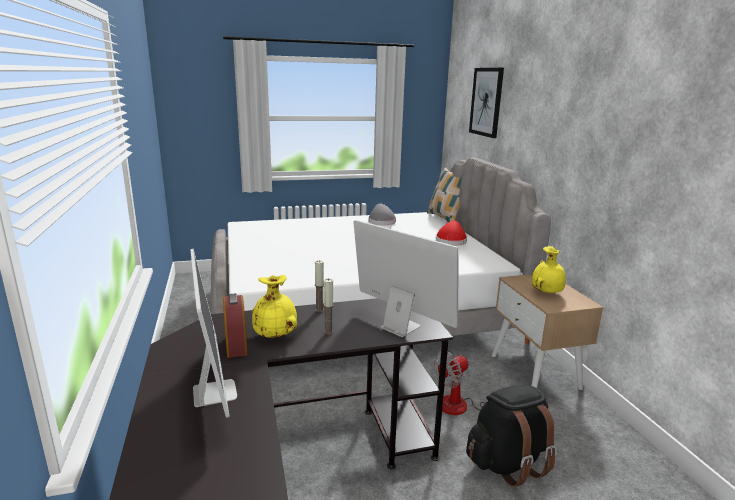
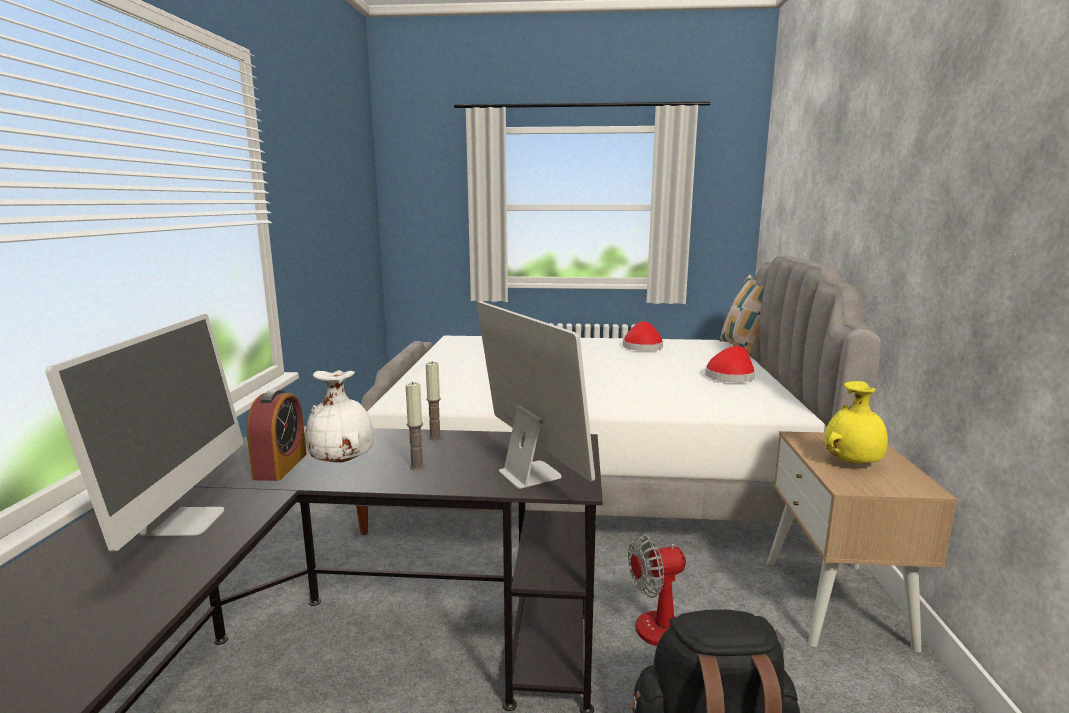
camera: 20 degrees right, 5 degrees down
(276, 335) = (343, 461): yellow vase -> white vase
(381, 221) = (642, 347): grey hat -> red hat
(486, 102) = (807, 170): picture -> none

